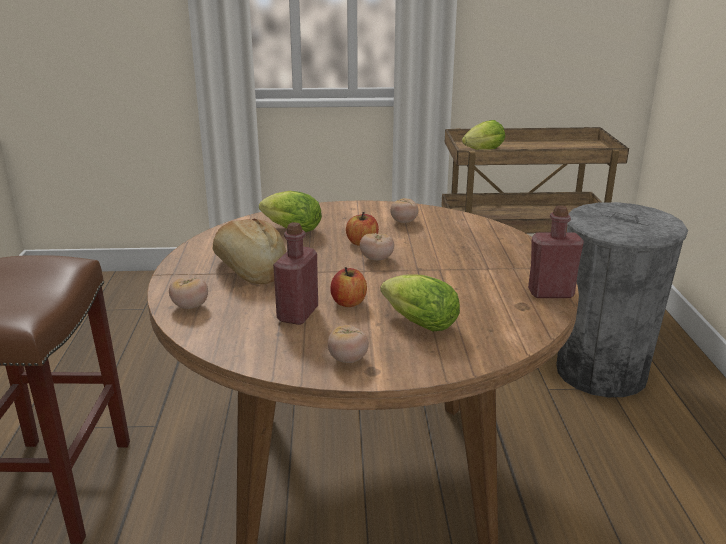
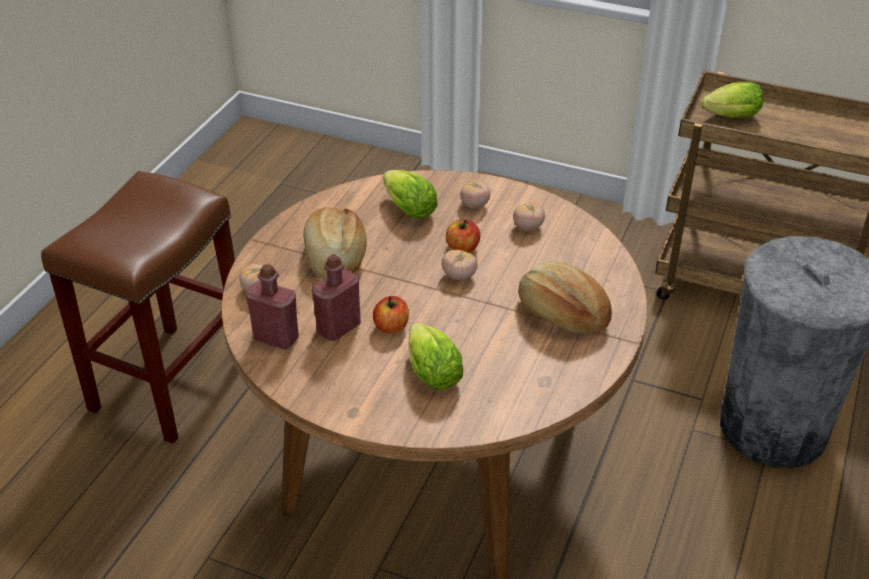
camera: 25 degrees right, 15 degrees up
(348, 359) = (343, 394): tomato -> tomato (475, 205)
(487, 263) = (562, 314): none -> bread
(551, 293) = (587, 373): red bottle -> red bottle (276, 338)

